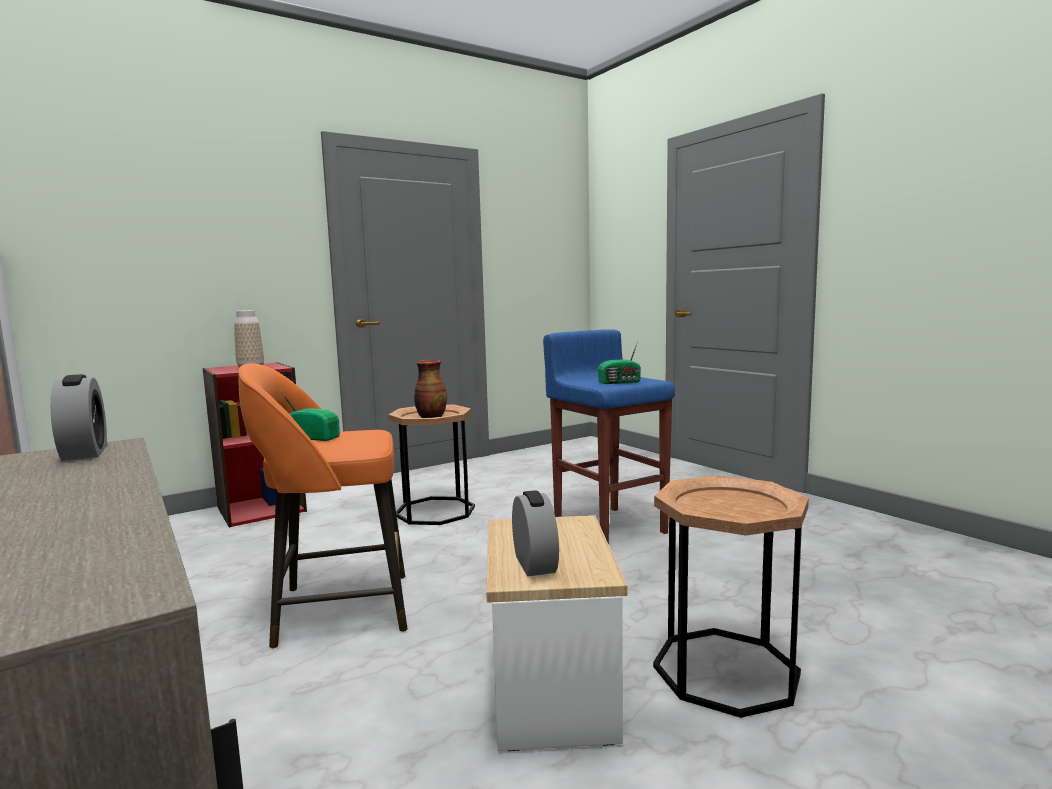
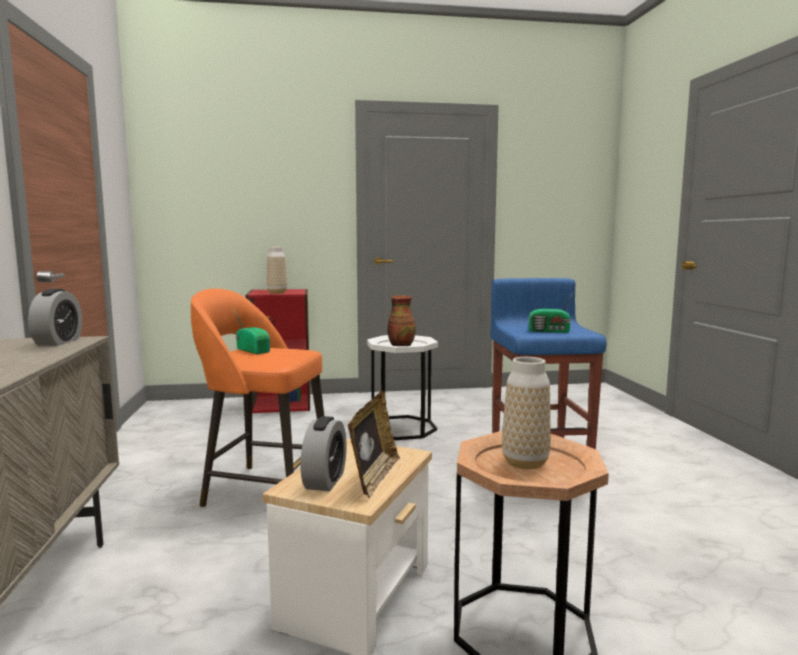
camera: 25 degrees right, 0 degrees up
(435, 511) = (402, 428): brown side table -> white side table
(579, 550) = (374, 477): none -> picture frame
(724, 504) = (525, 463): none -> vase

